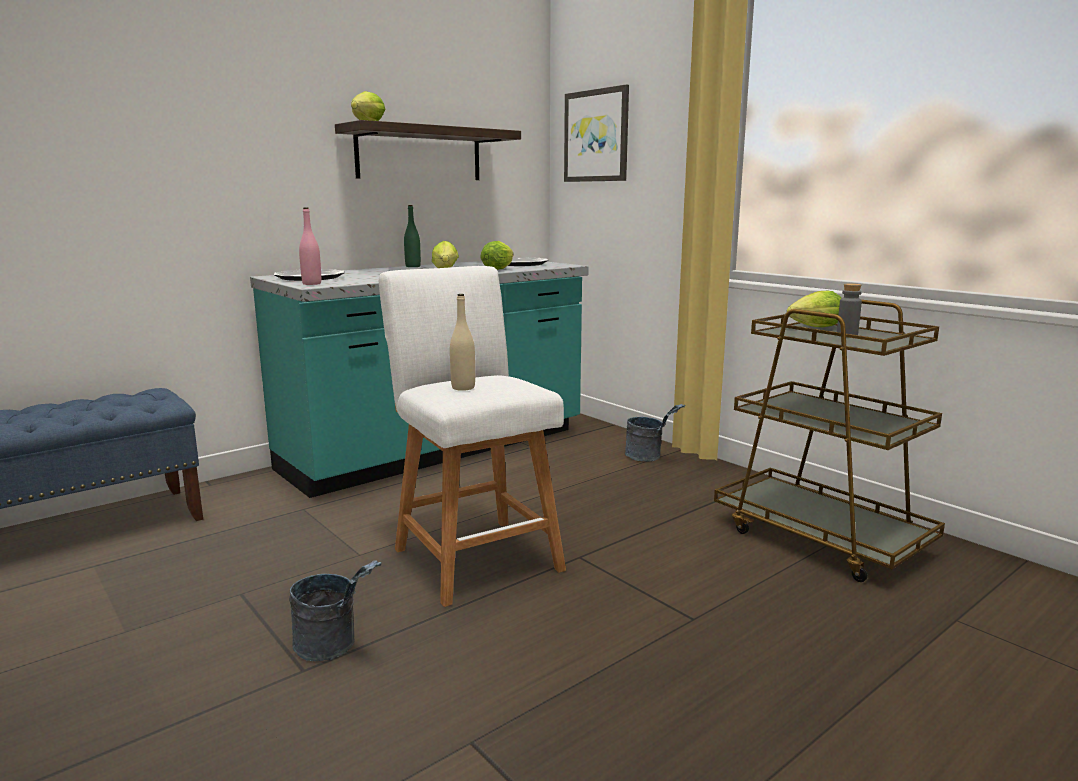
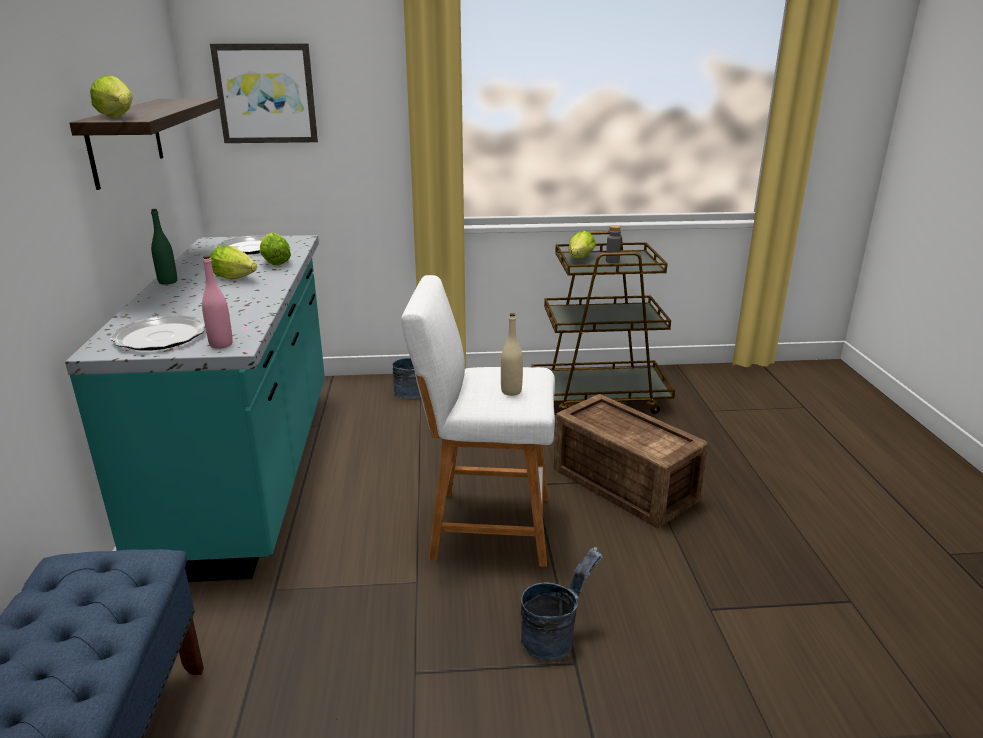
camera: 55 degrees left, 10 degrees up
(660, 605) = (623, 483): none -> crate

